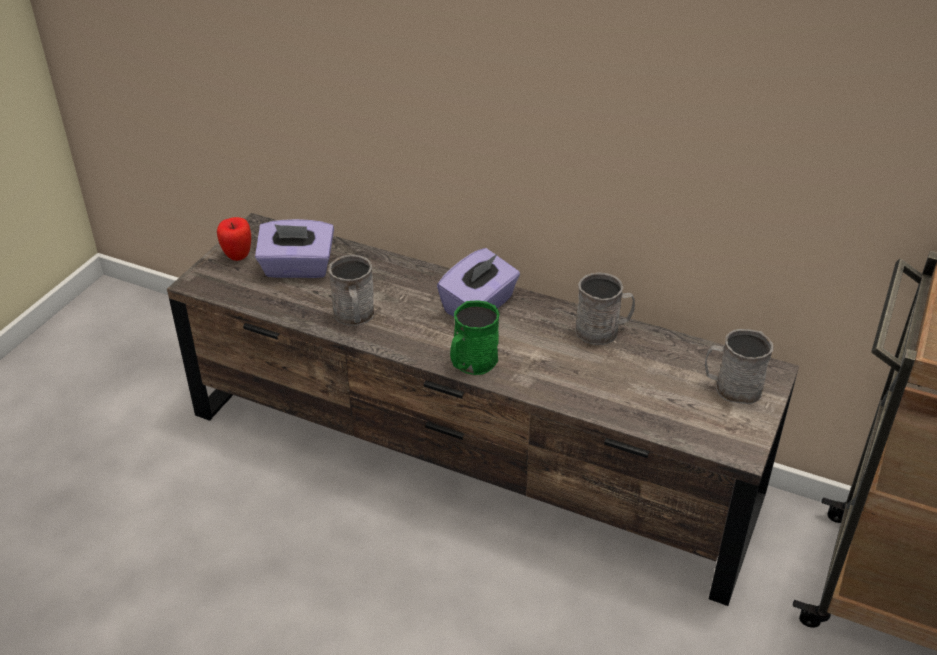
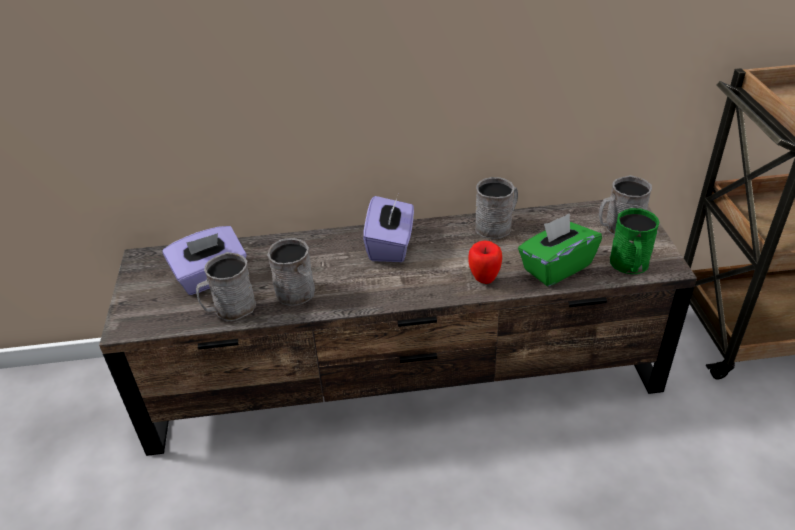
camera: 30 degrees left, 0 degrees up
(238, 256) = (145, 289): apple -> apple (484, 278)
(287, 303) = (229, 309): none -> grey mug
(471, 363) = (428, 290): green mug -> green mug (630, 265)
(619, 397) = (556, 267): none -> green tissue box

